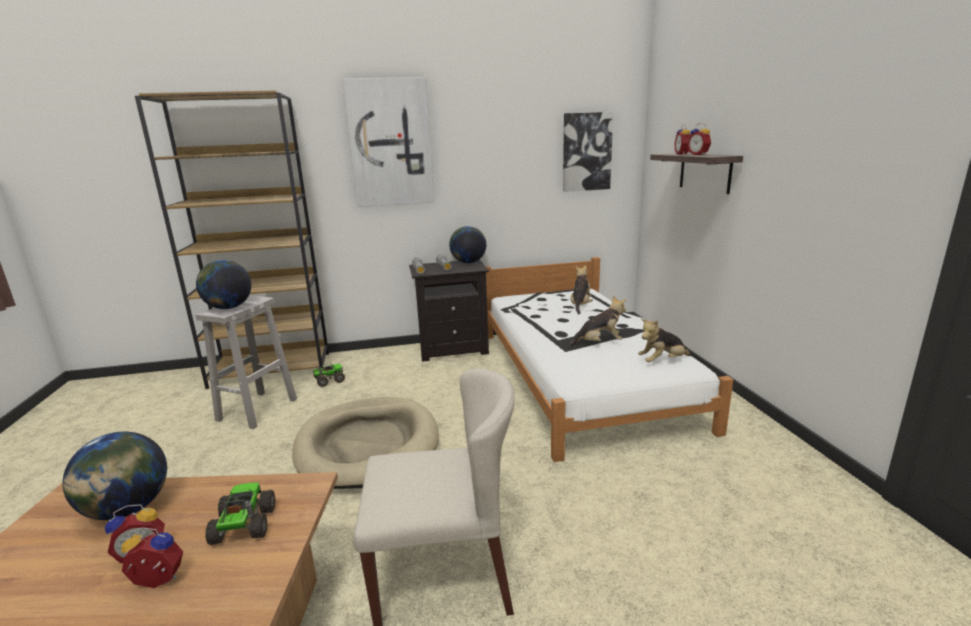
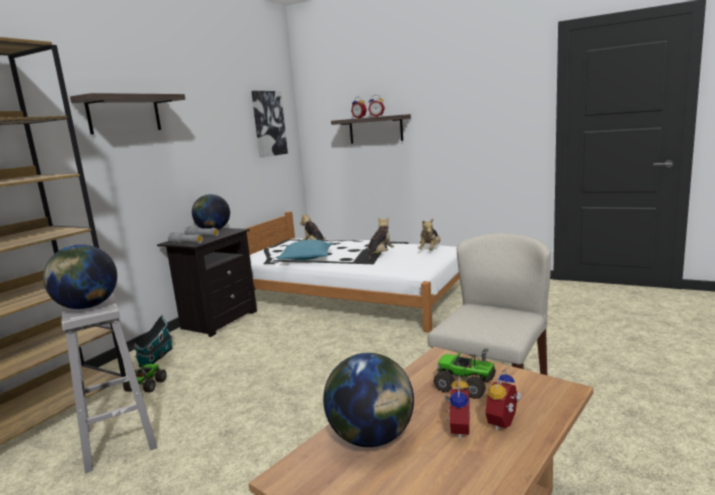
camera: 50 degrees left, 5 degrees down
(368, 445) = (301, 390): beige dog bed -> none
(370, 361) = (155, 358): none -> toy house
(390, 143) = (124, 114): picture -> shelf
(538, 317) = (306, 258): none -> turquoise pillow

